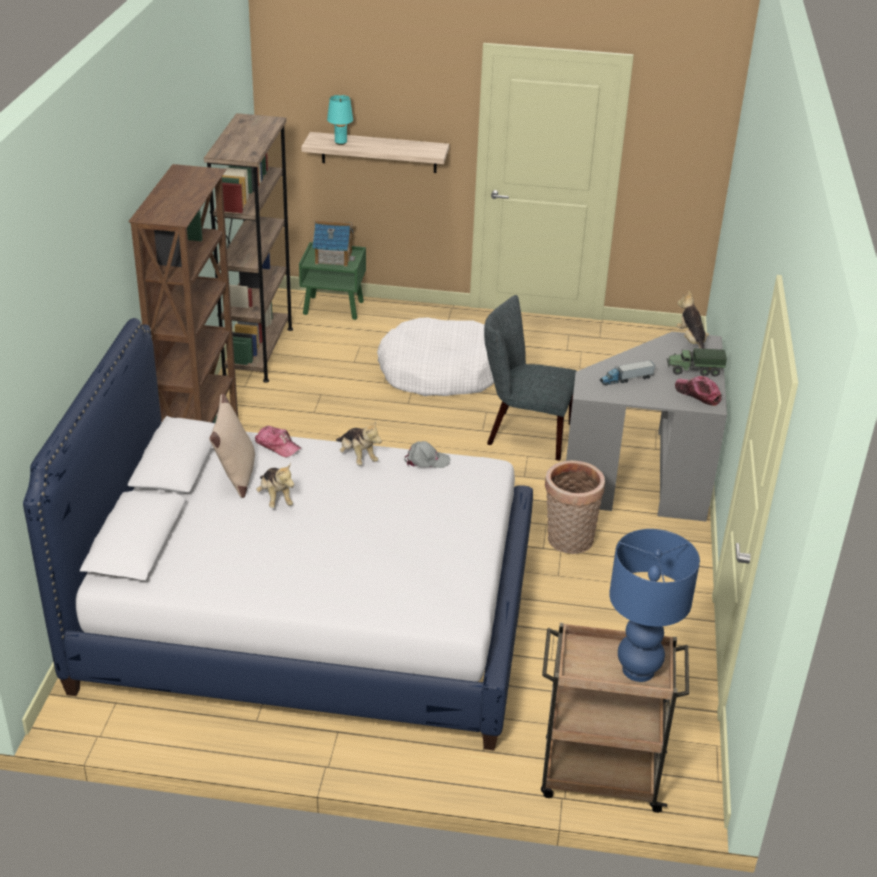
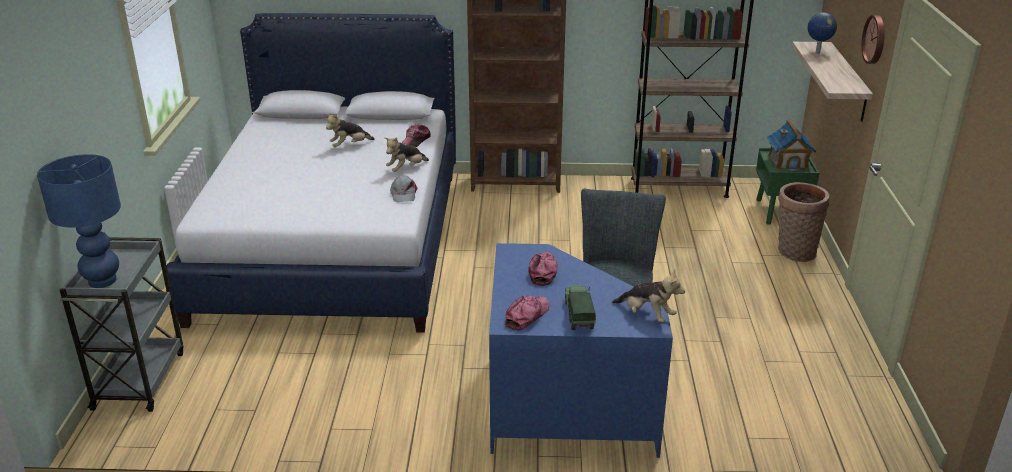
camera: 85 degrees right, 5 degrees down
(236, 476) = (375, 131): beige pillow -> none
(340, 143) = (817, 53): turquoise table lamp -> globe
(430, 100) = (875, 39): none -> wall clock
(439, 372) = (700, 274): white dog bed -> none
(568, 542) = (439, 358): basket -> basket (794, 251)
(598, 776) = (140, 378): brown cart -> grey cart
(626, 379) = (543, 272): toy truck -> cap
(646, 477) = (561, 410): grey desk -> blue desk
(691, 341) = (647, 315): plush toy -> plush toy turned 60 degrees clockwise

